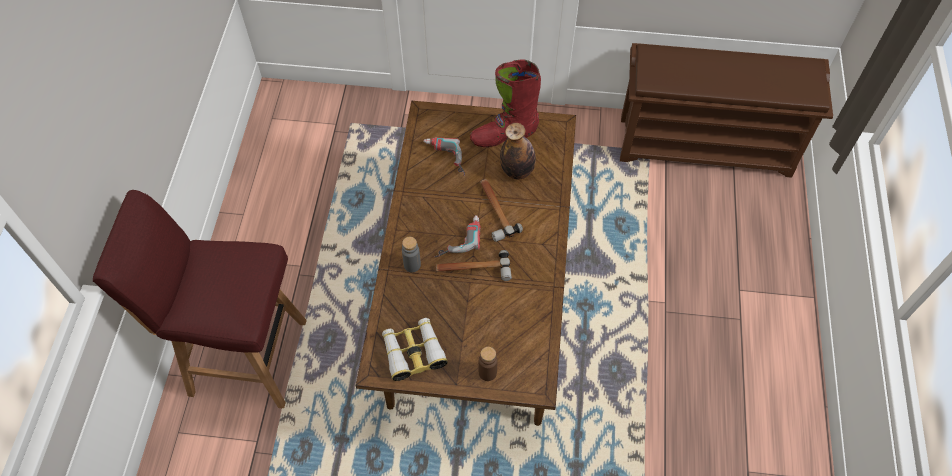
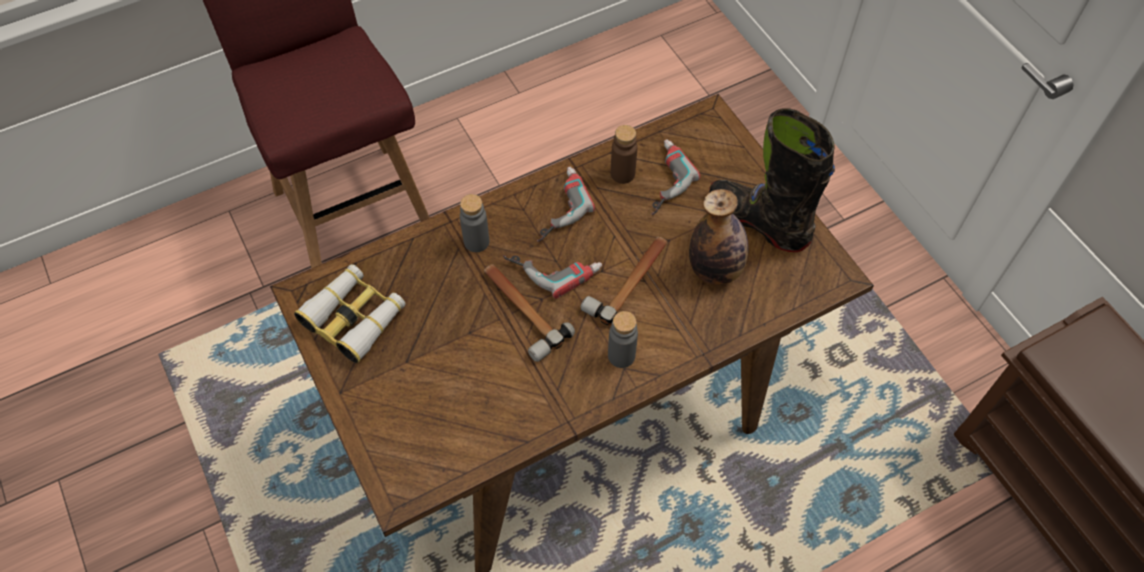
camera: 55 degrees right, 0 degrees up
(421, 215) = (556, 207): none -> power drill
(487, 372) = (380, 418): brown bottle -> brown bottle (622, 174)
(504, 135) = (758, 221): red boot -> black boot
(534, 241) = (621, 356): none -> grey bottle

